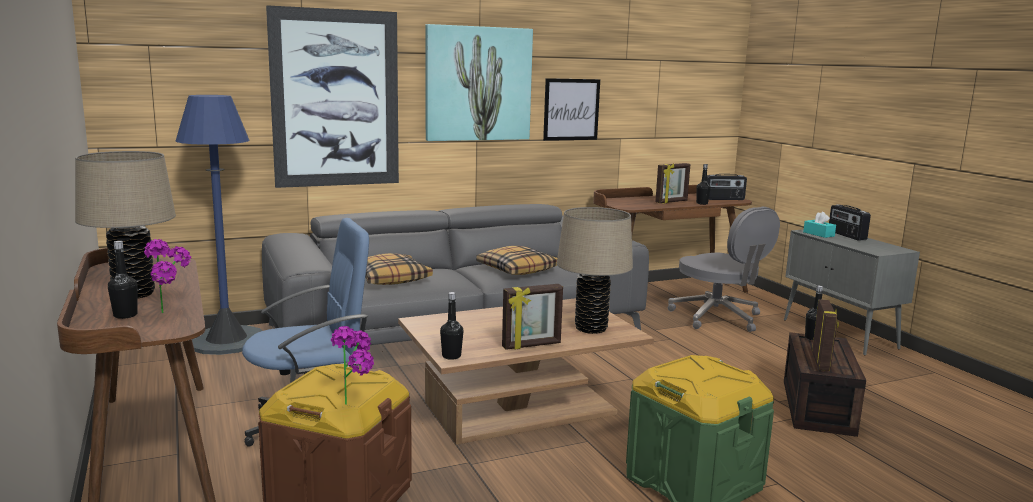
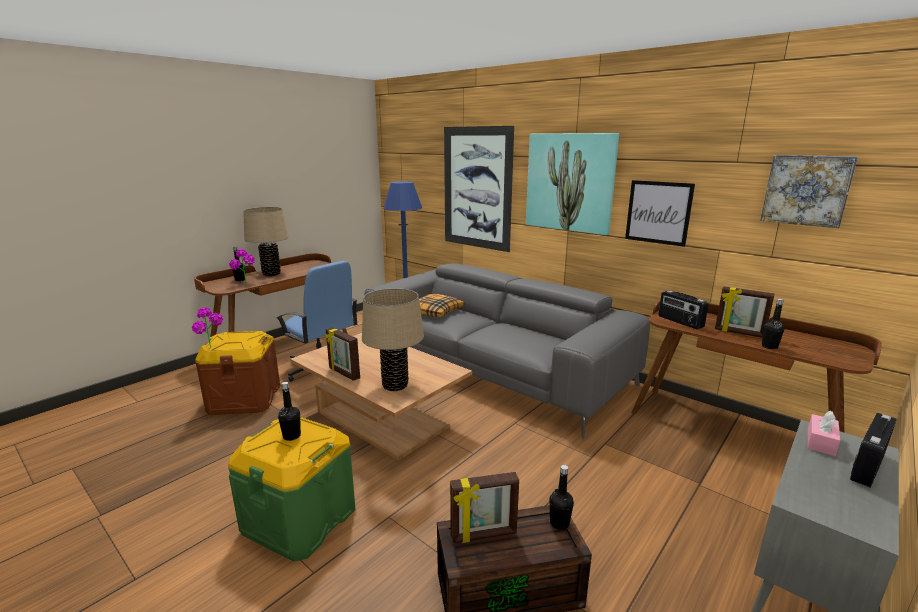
camera: 65 degrees right, 5 degrees up
(451, 356) = (310, 356): black bottle -> black bottle (291, 436)
(517, 269) = (506, 336): pillow -> none
(671, 81) = (806, 190): none -> picture
(718, 317) = (699, 477): grey office chair -> none
(724, 199) = (831, 354): radio -> radio (680, 322)
(818, 234) = (821, 442): turquoise tissue box -> pink tissue box

